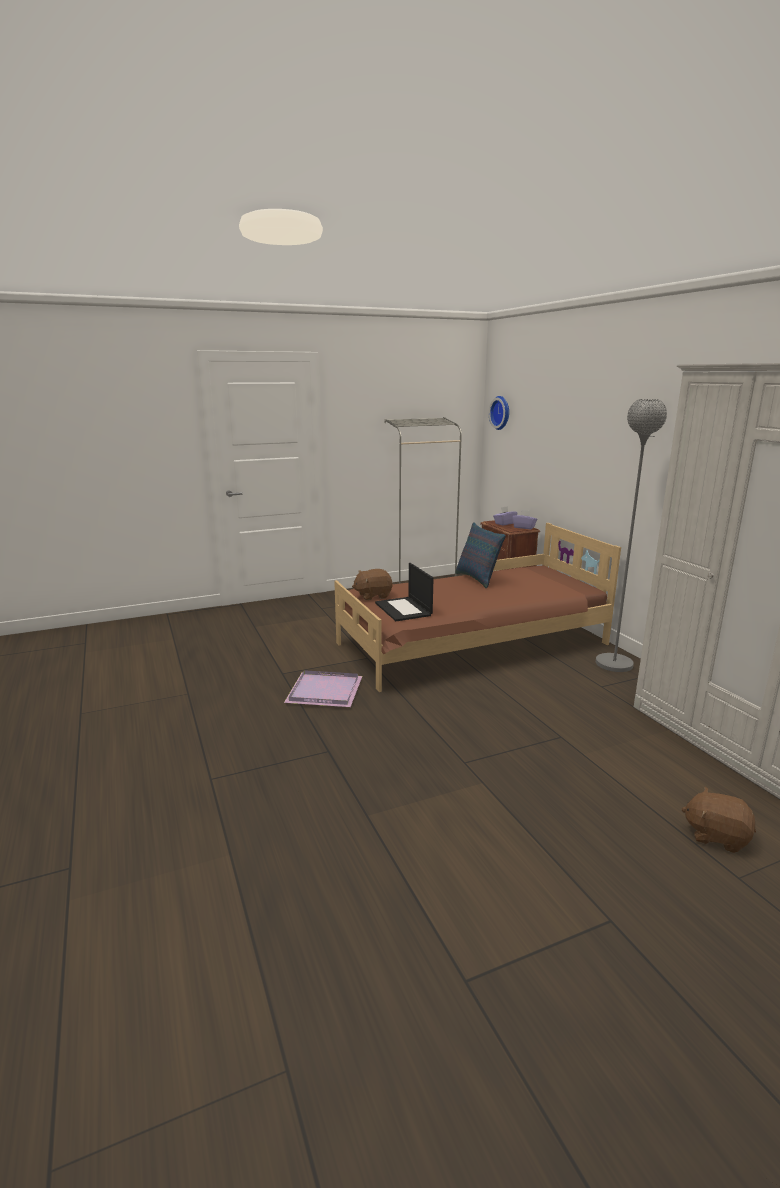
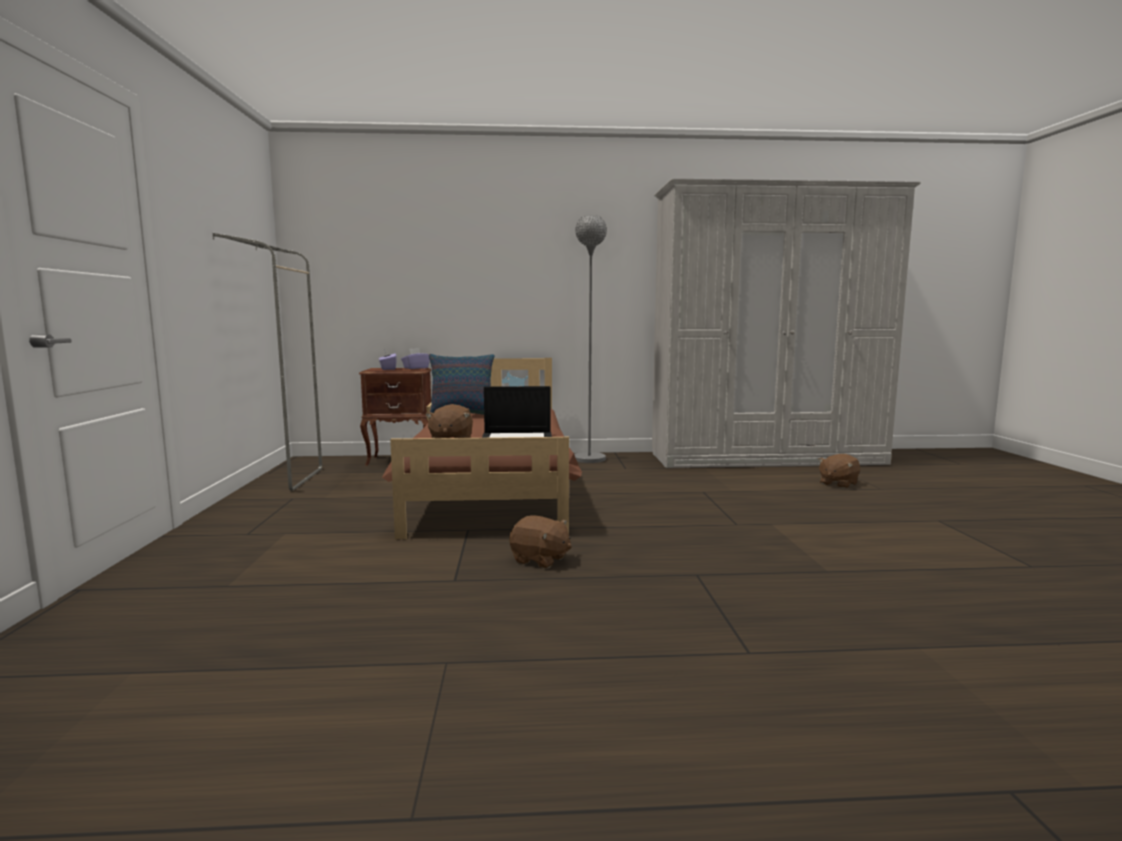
camera: 70 degrees left, 10 degrees down
(326, 691) = (540, 560): purple tray -> brown plush toy
(501, 412) = (322, 245): wall clock -> none

